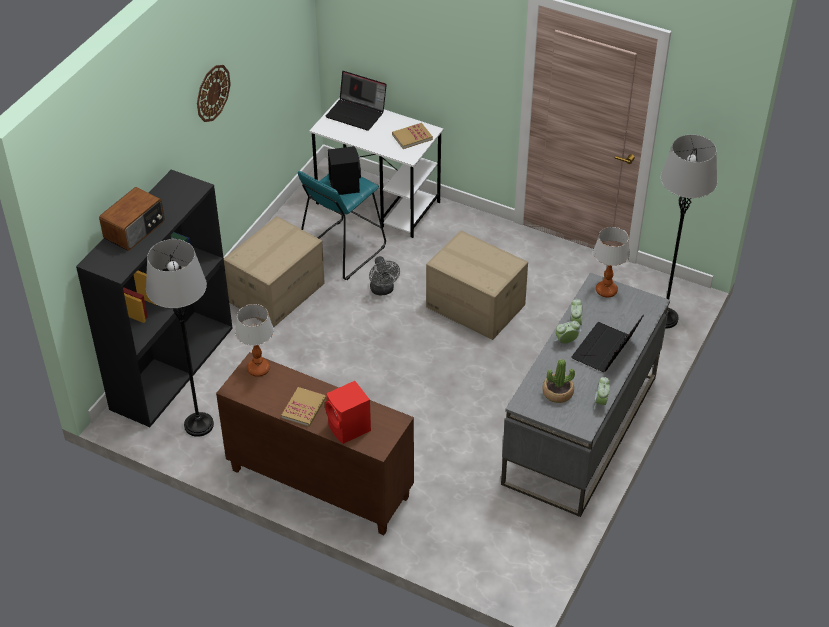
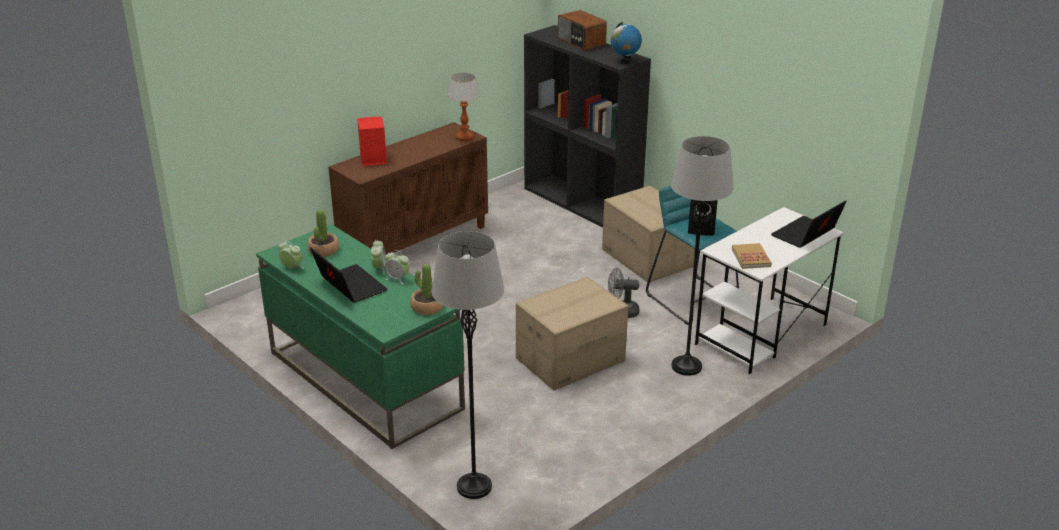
camera: 110 degrees right, 15 degrees down
(188, 185) = (625, 62): none -> globe
(199, 425) = (512, 206): grey floor lamp -> grey floor lamp (686, 366)
(212, 93) = (717, 50): wall clock -> none
(303, 408) = (409, 147): book -> none
(580, 431) = (364, 380): grey desk -> green desk
(606, 291) = (427, 307): table lamp -> potted plant

